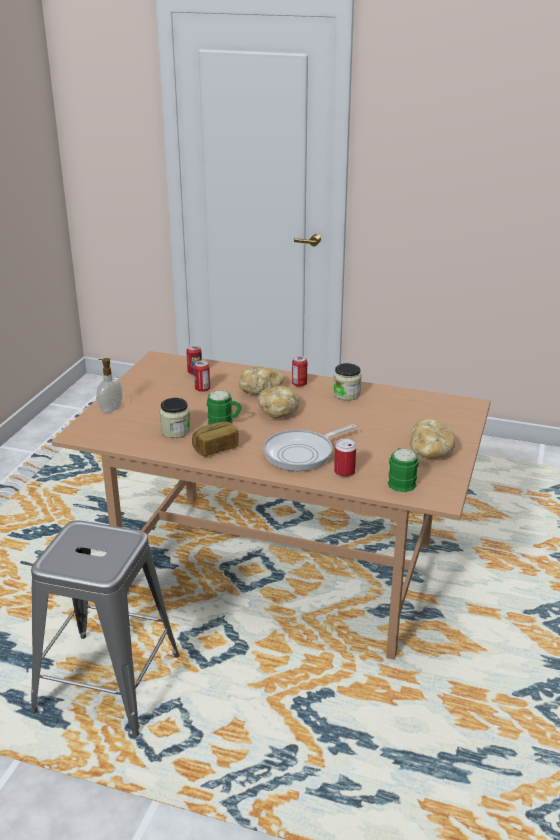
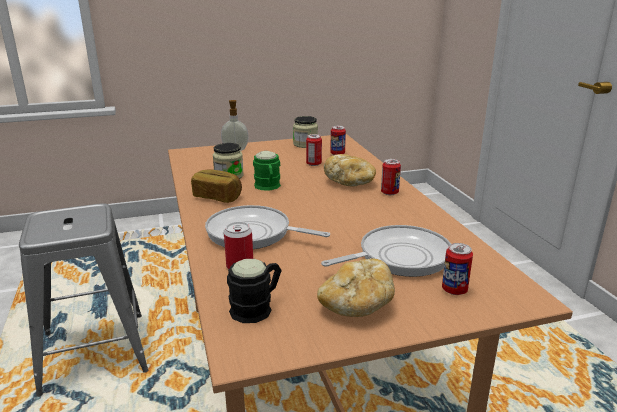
camera: 55 degrees right, 5 degrees down
(278, 411) = (322, 200): bread -> none
(346, 394) = (409, 218): jar -> jar (305, 144)
(392, 419) = (399, 257): none -> frying pan
(400, 481) = (257, 307): green mug -> black mug
(443, 419) = (454, 290): none -> can

